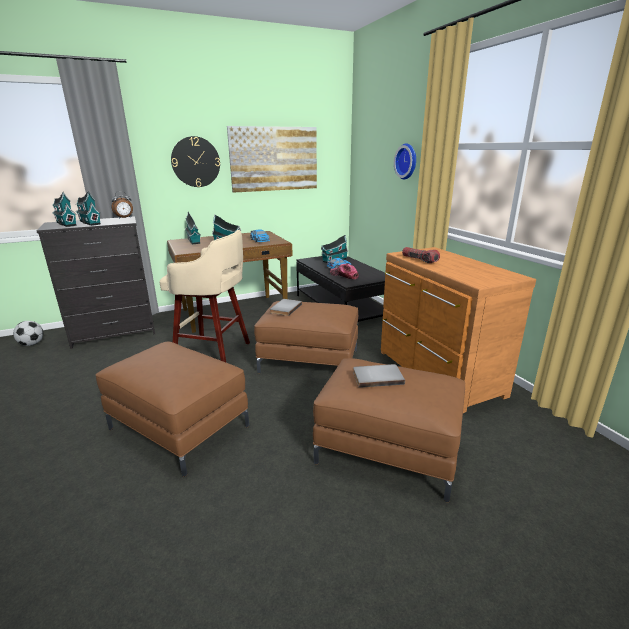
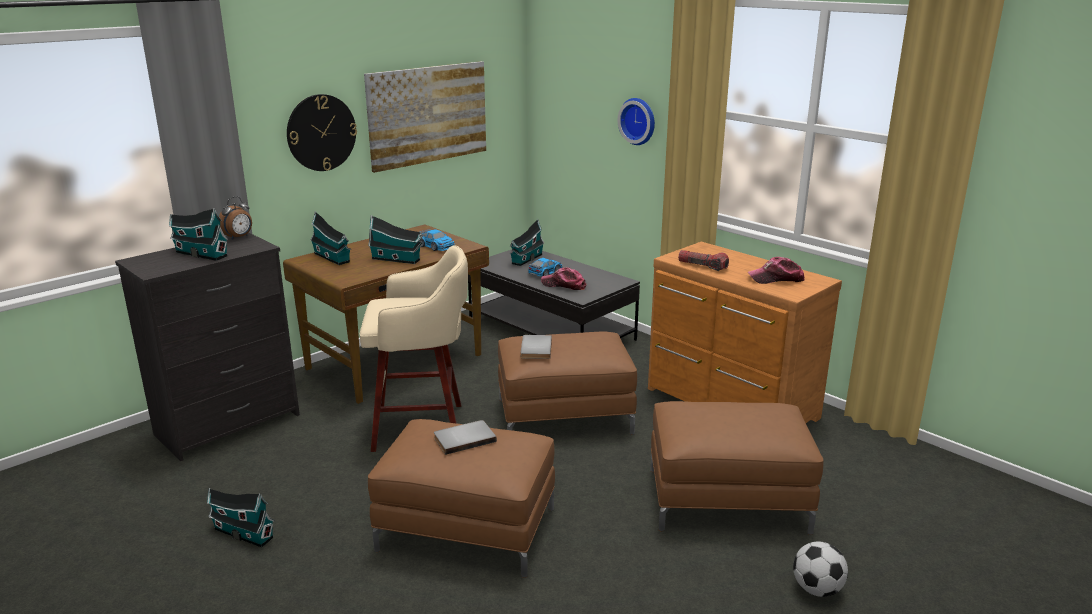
camera: 20 degrees left, 0 degrees up
(32, 344) = (99, 466): football -> football (817, 589)
(66, 224) = (163, 260): toy house -> toy house (242, 533)
(377, 377) = (716, 417): grey book -> grey book (464, 438)
(474, 272) = (776, 279): none -> cap

